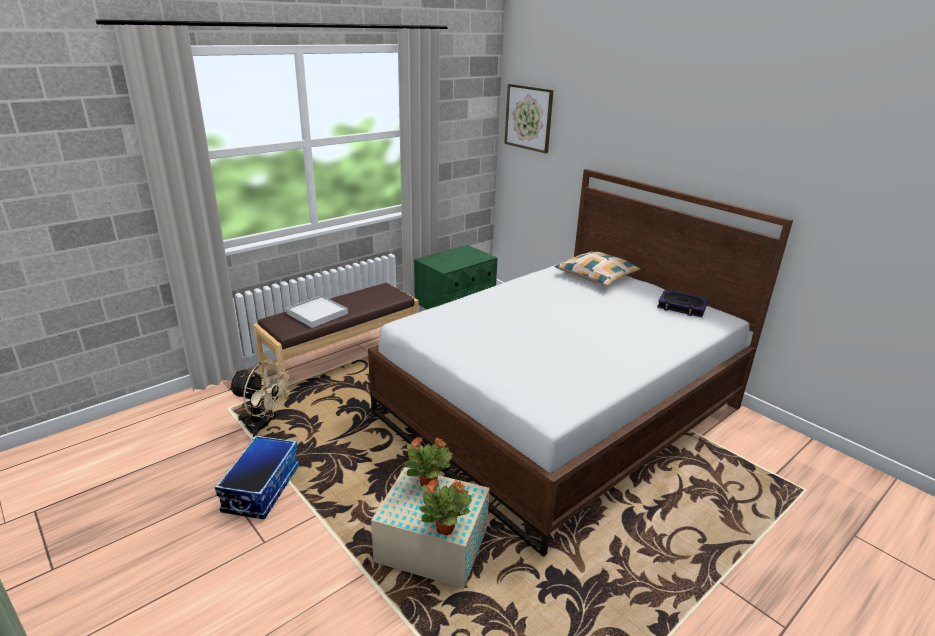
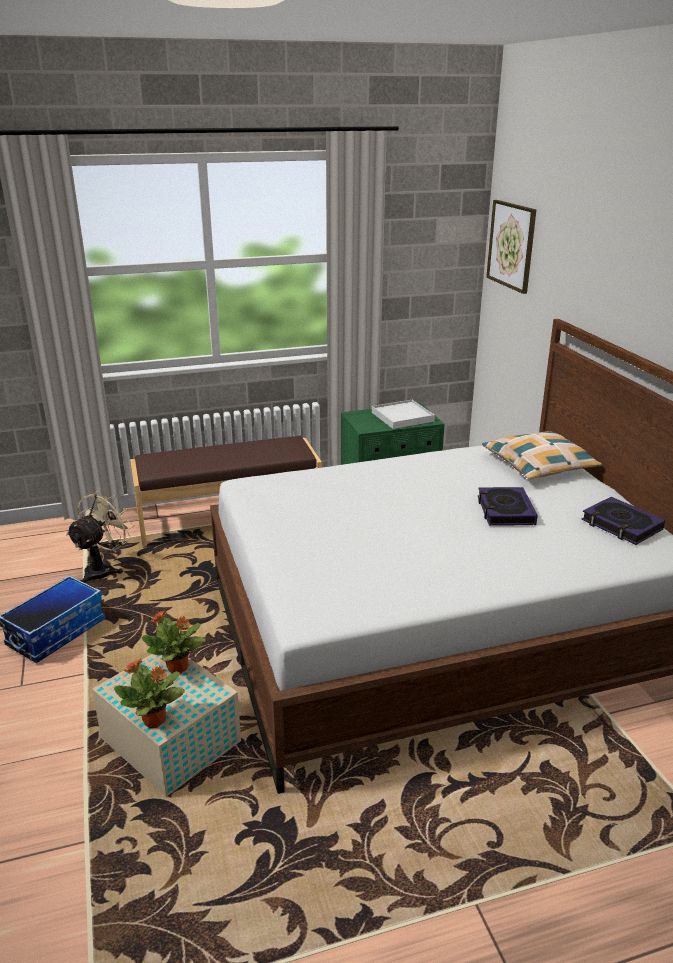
camera: 25 degrees right, 0 degrees up
(264, 426) = (104, 569): beige fan -> beige fan turned 105 degrees counterclockwise
(317, 313) = (196, 458): white tray -> white tray (402, 417)
(606, 310) = (505, 511): none -> book

